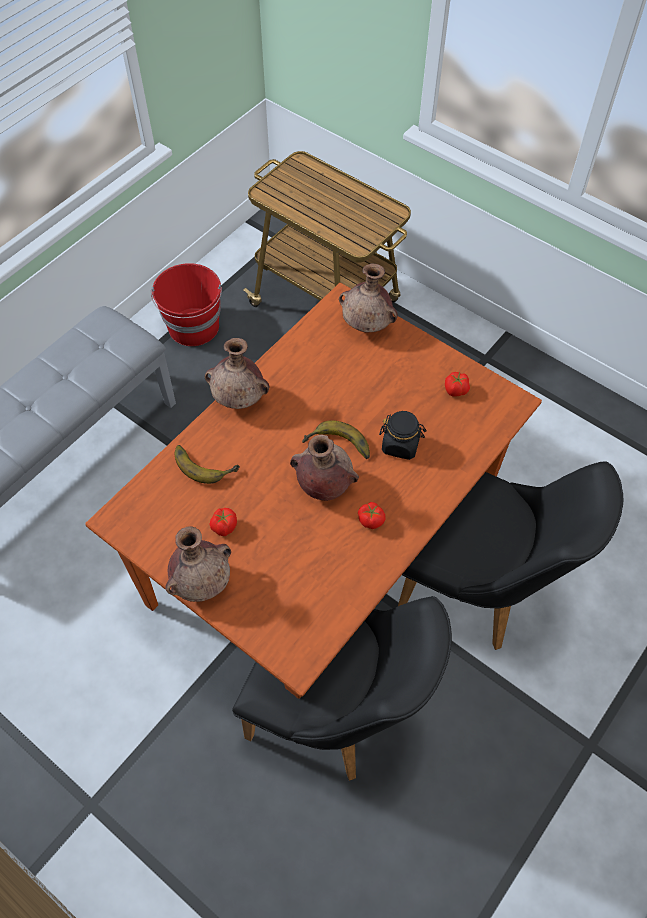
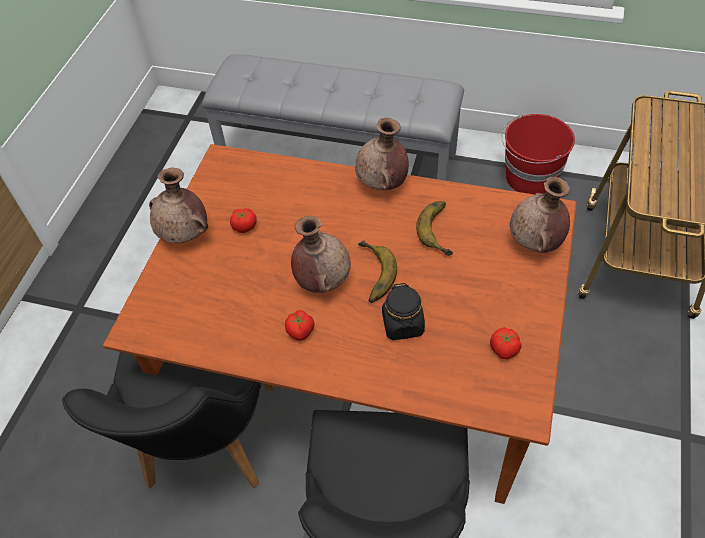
camera: 70 degrees right, 5 degrees down
(205, 462) = (303, 188): banana -> banana (442, 230)

